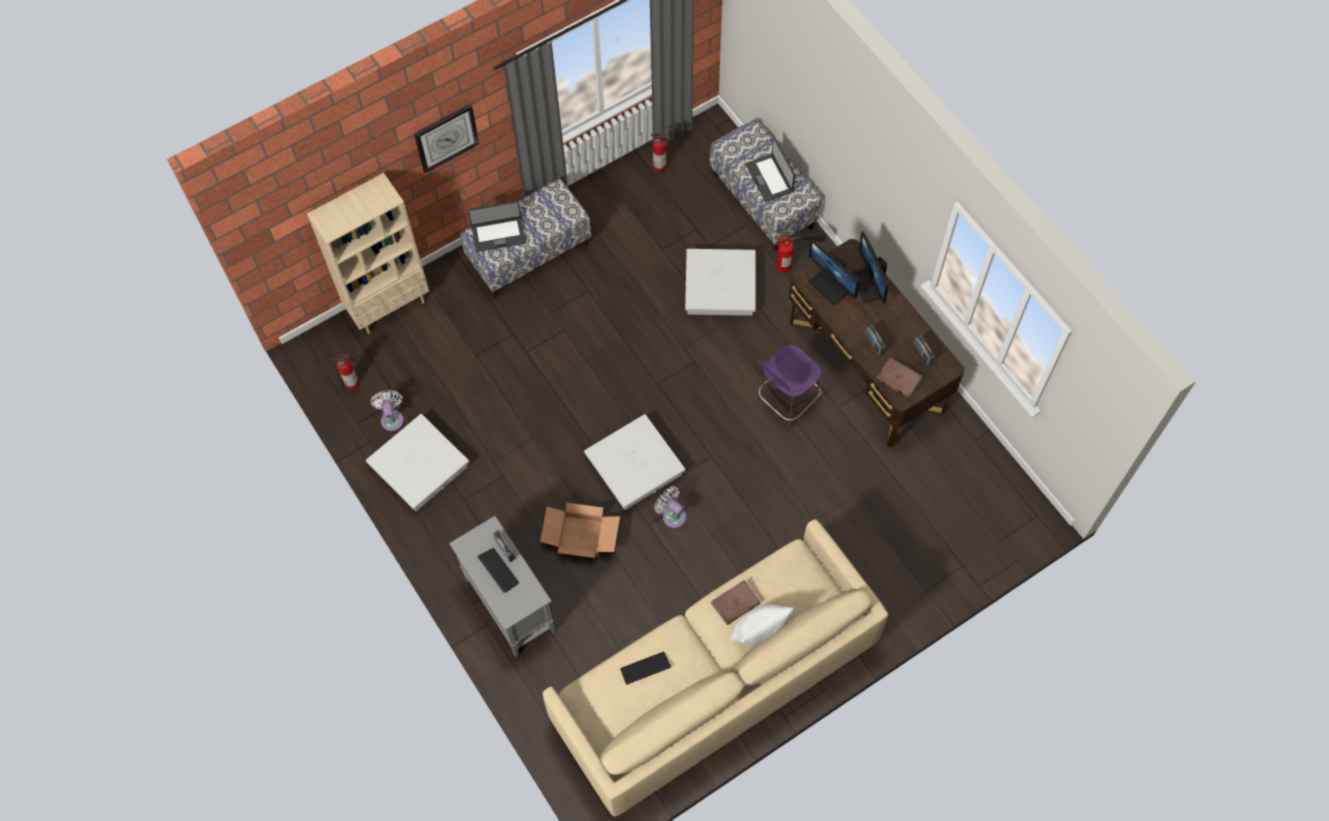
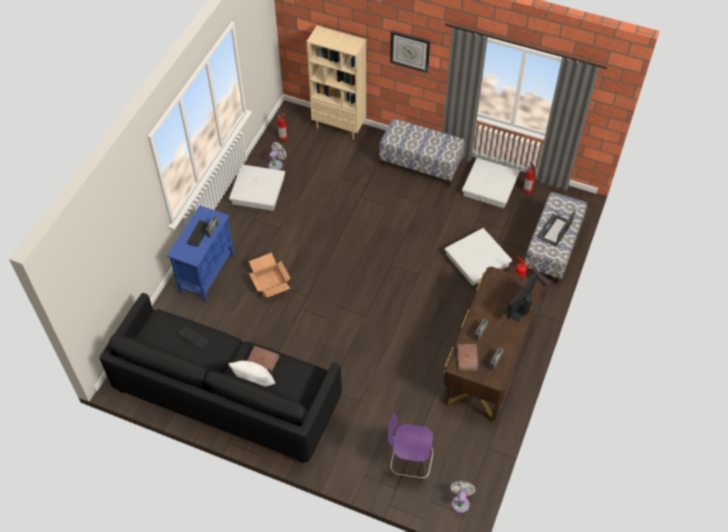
camera: 55 degrees right, 10 degrees down
(498, 234) = (406, 133): laptop -> none
(509, 604) = (207, 273): grey cabinet -> blue cabinet
(635, 466) = (331, 283): white storage box -> white storage box (490, 186)
(672, 515) = (315, 317): white fan -> white fan (460, 502)
(714, 681) = (227, 394): beige sofa -> black sofa
(786, 401) = (431, 333): purple chair -> purple chair (409, 464)
(830, 285) = (500, 289): monitor -> none

